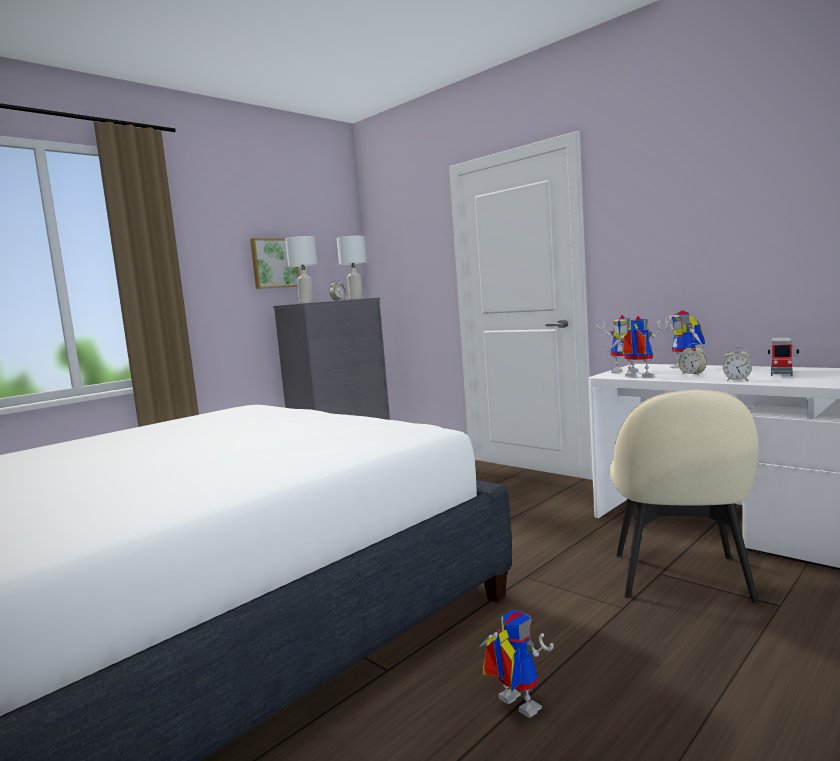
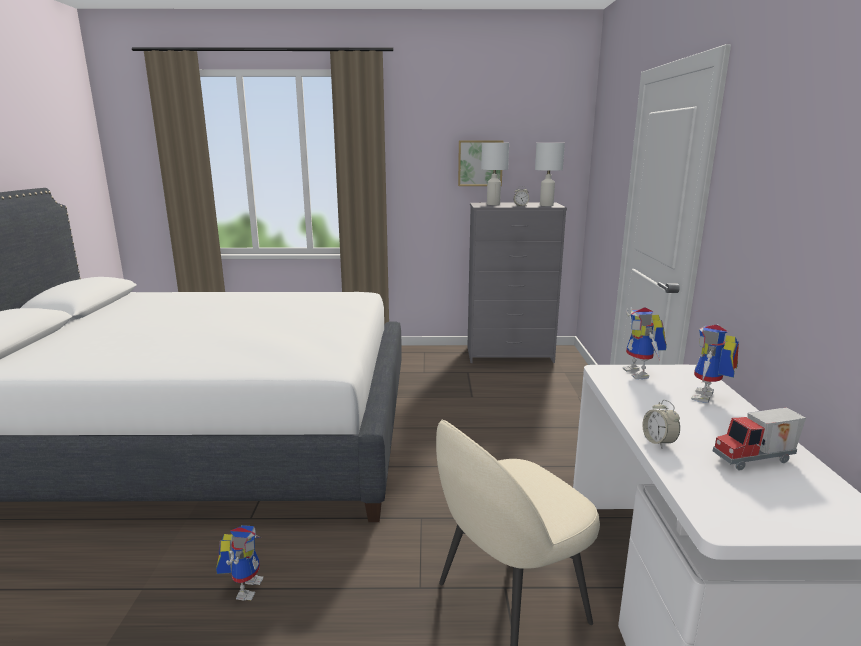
camera: 45 degrees right, 10 degrees up
(635, 377) = (613, 385): toy robot -> none
(692, 374) = (669, 409): alarm clock -> none

